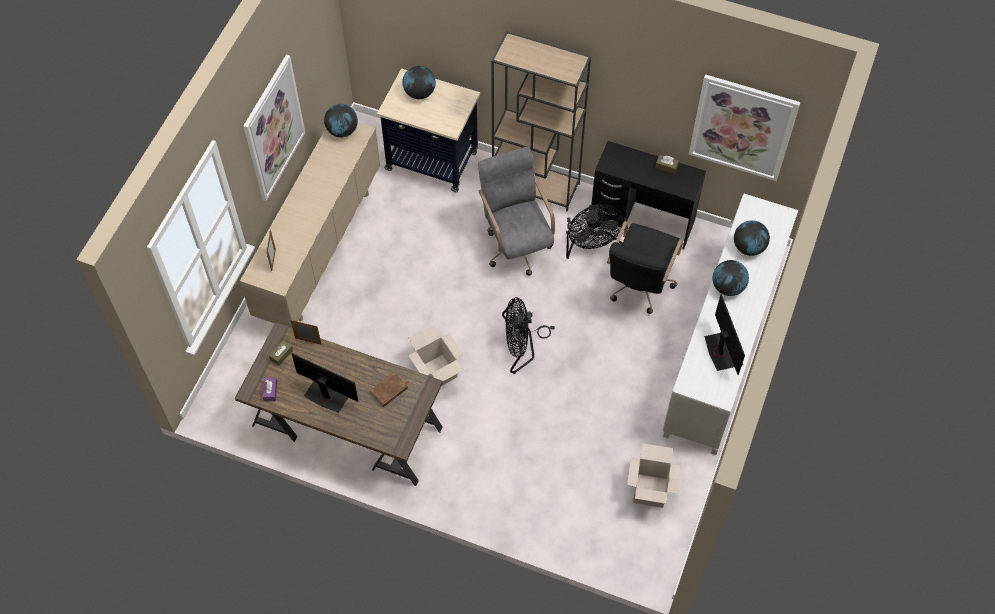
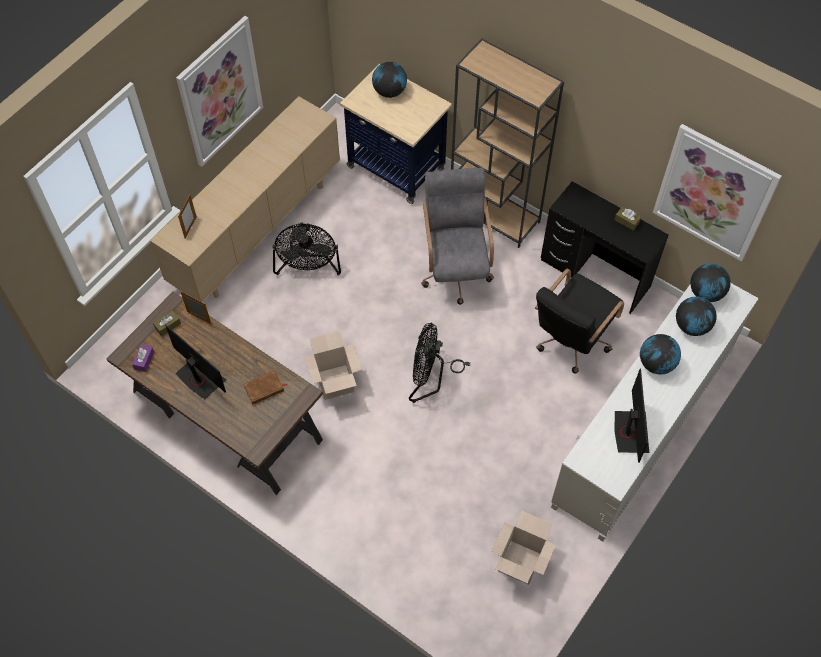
camera: 15 degrees right, 0 degrees up
(342, 130) = (302, 114): globe -> globe (706, 293)
(589, 242) = (533, 284): black fan -> black fan (306, 263)

